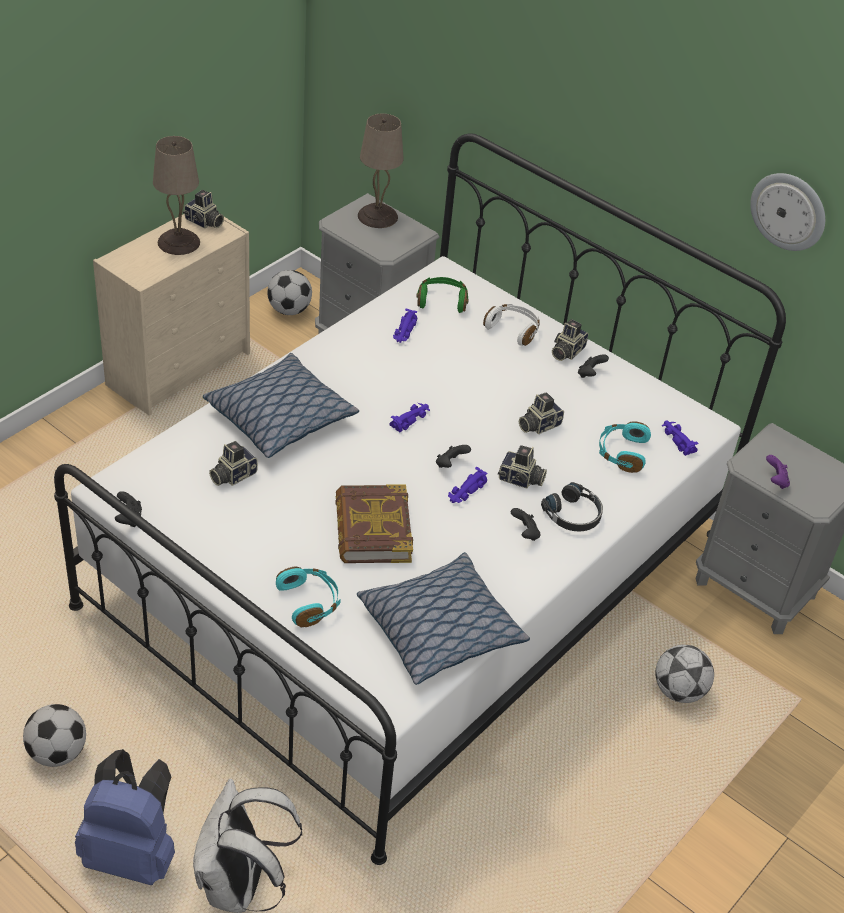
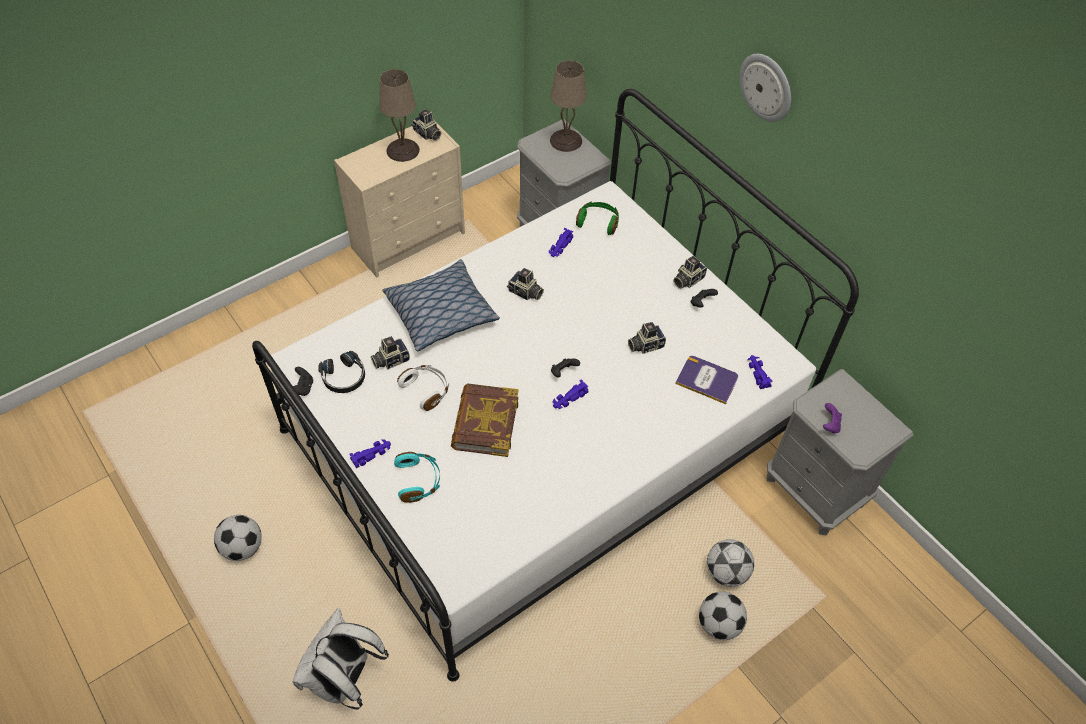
camera: 15 degrees right, 10 degrees up
(132, 854) = (275, 639): blue backpack -> none
(289, 310) = (504, 199): football -> football (719, 624)
(410, 419) = (543, 327): purple toy car -> purple toy car (371, 454)
(440, 629) = (513, 520): pillow -> none
(513, 330) = (649, 255): white headphones -> white headphones (426, 390)
(521, 480) = (616, 394): camera -> camera (525, 293)
(525, 533) = (606, 443): black game controller -> none
(573, 515) = (651, 432): black headphones -> black headphones (344, 377)
(621, 453) = (707, 380): turquoise headphones -> book
(789, 211) = (870, 205): wall clock -> wall clock (766, 87)

